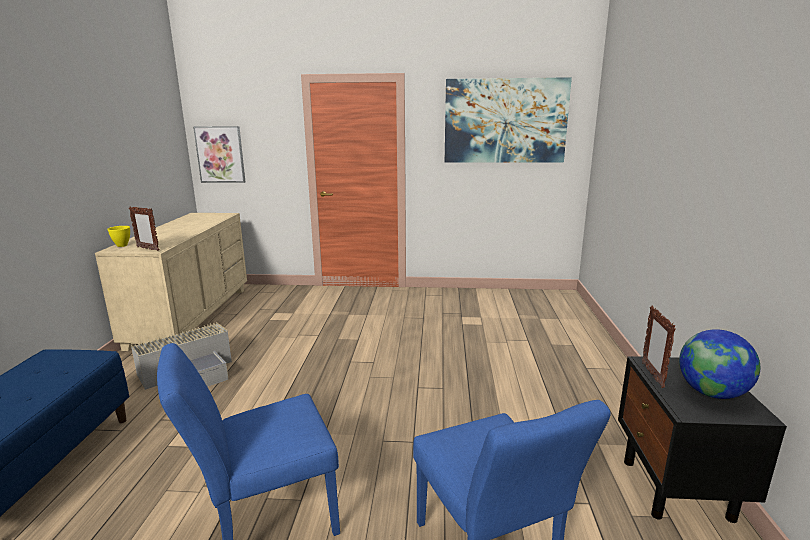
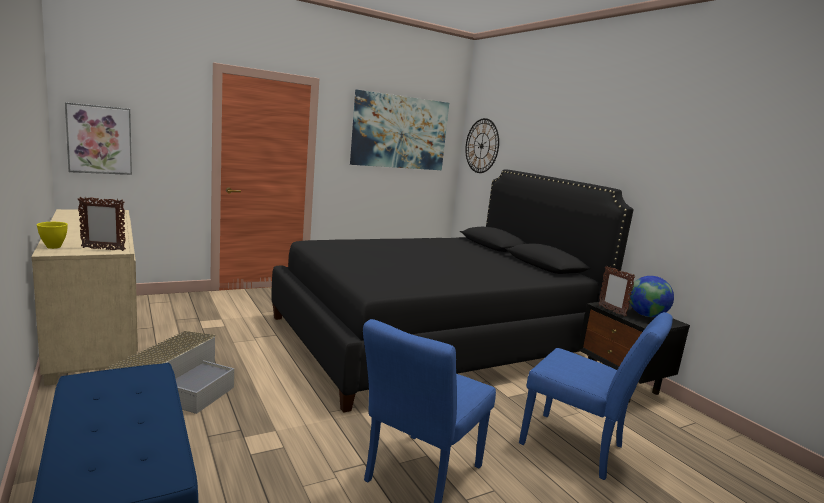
camera: 35 degrees left, 5 degrees down
(468, 366) = (433, 339): none -> black bed
(607, 128) = (481, 146): none -> wall clock

